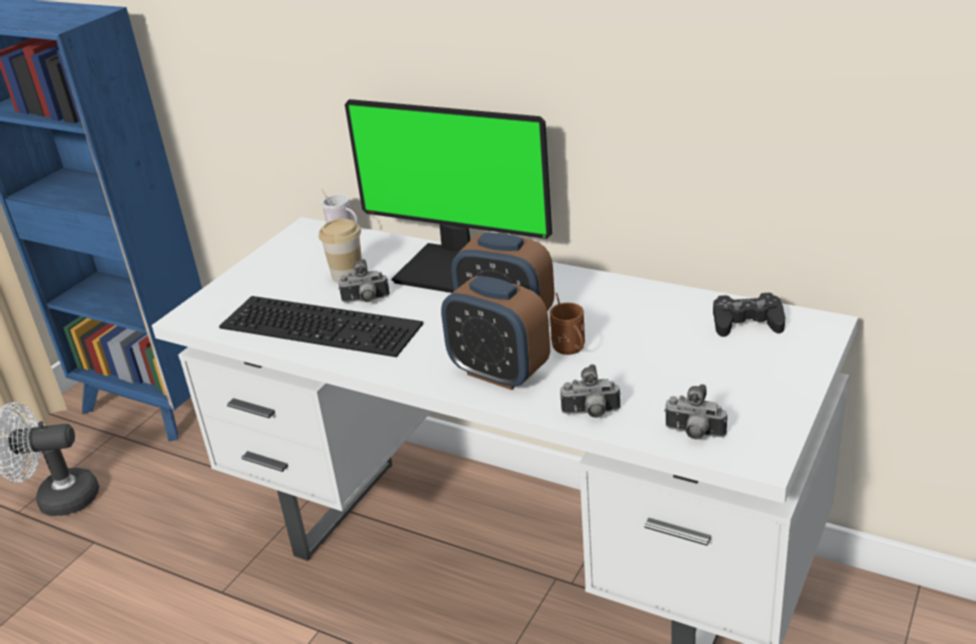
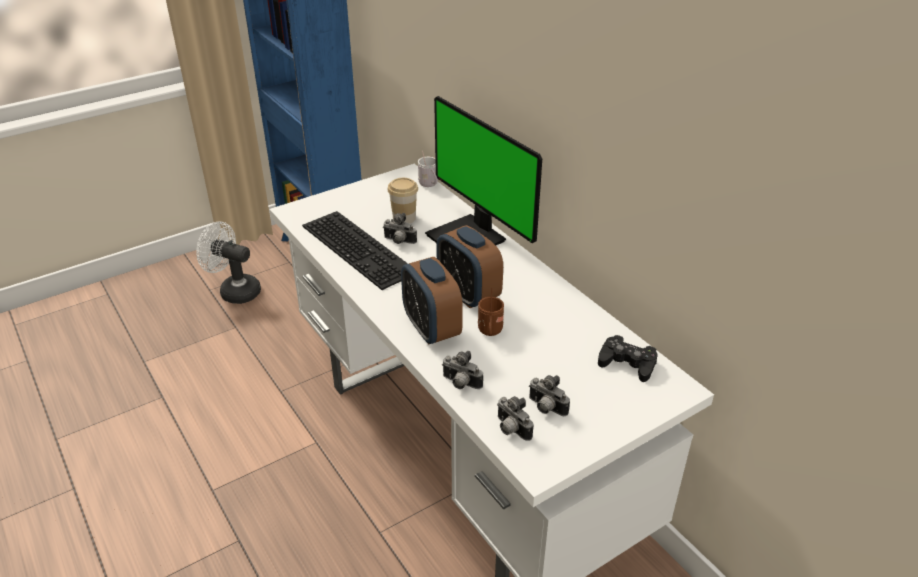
camera: 25 degrees right, 5 degrees up
(709, 398) = (545, 408): none -> camera

